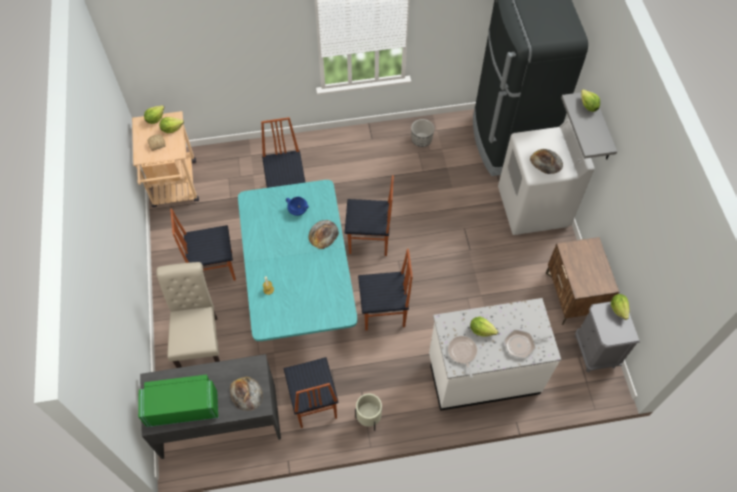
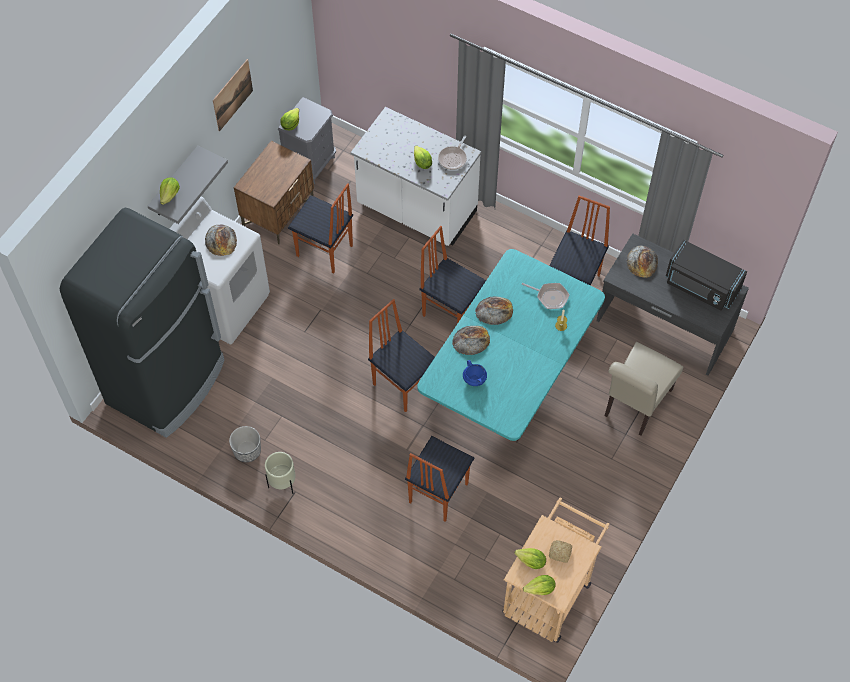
camera: 140 degrees left, 0 degrees up
(183, 406) = (701, 286): green microwave -> black microwave
(214, 268) = (573, 466): chair -> chair (324, 251)
(325, 266) = (494, 310): none -> bread
(369, 419) = (539, 243): beige planter -> beige planter (282, 484)
(521, 345) = (403, 133): frying pan -> frying pan (550, 297)
(640, 196) = (232, 95): none -> picture

